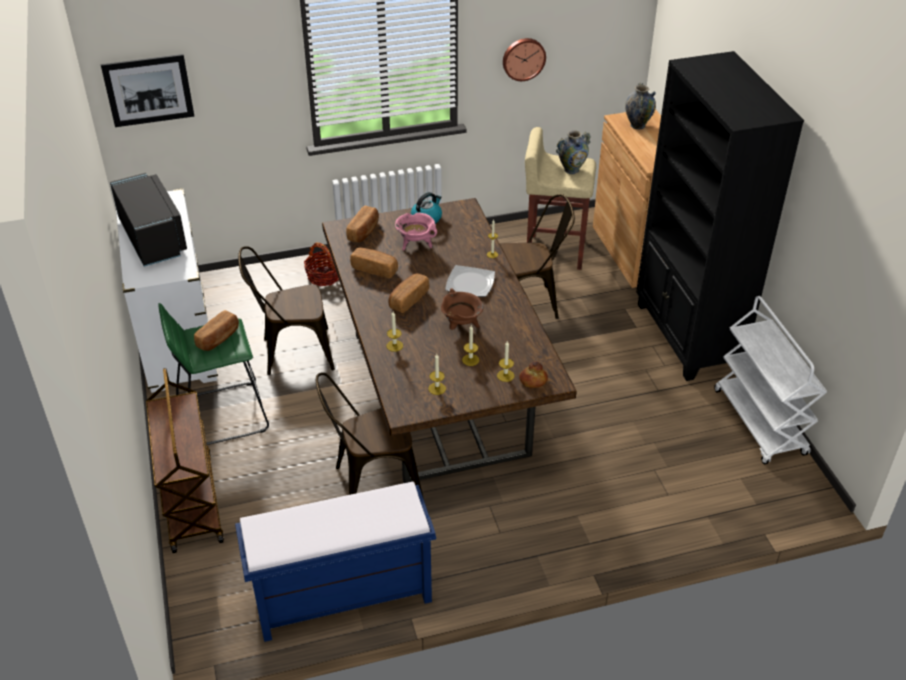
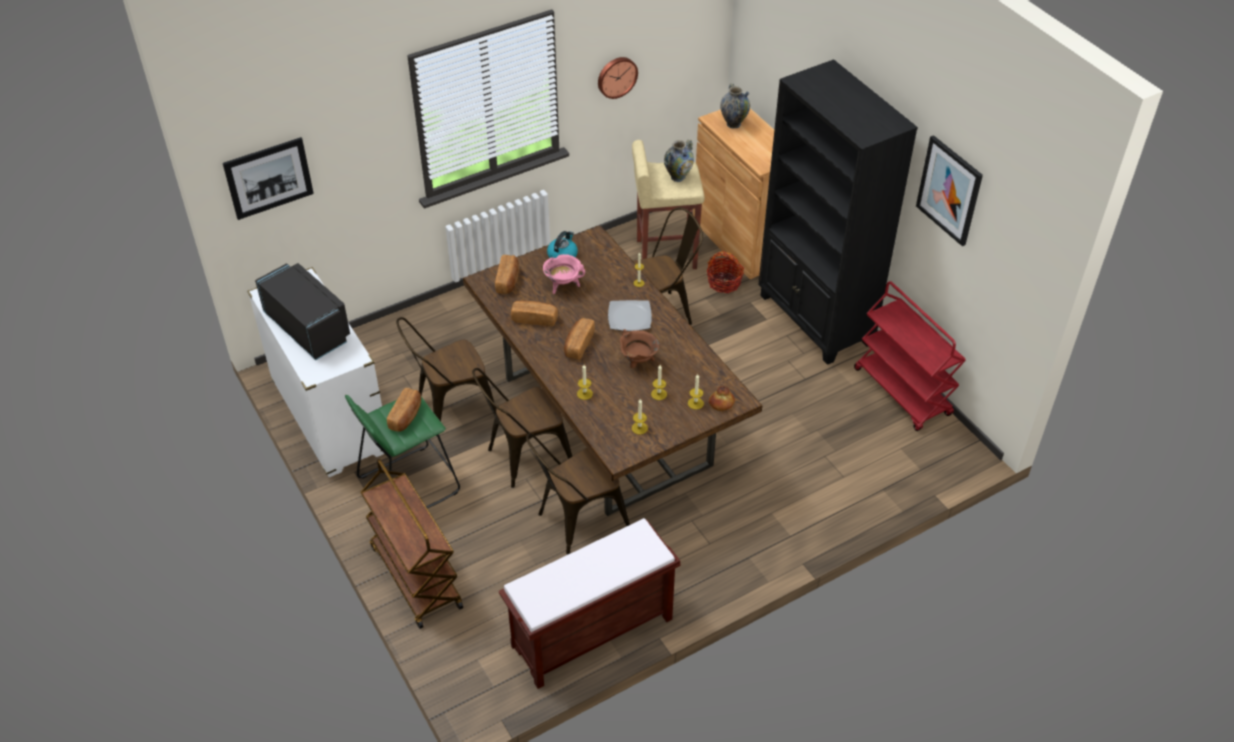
camera: 15 degrees left, 5 degrees up
(324, 276) = (450, 322): basket -> basket (724, 282)
(341, 597) = (591, 634): blue bench -> brown bench
(343, 411) = (523, 458): none -> brown chair
(760, 423) = (903, 392): white cart -> red cart
(829, 194) = (949, 190): none -> picture

